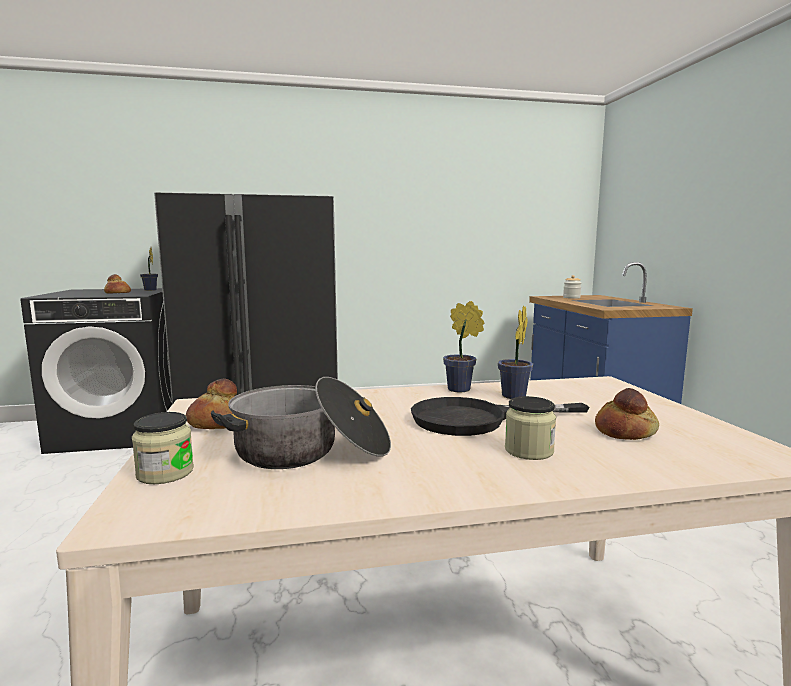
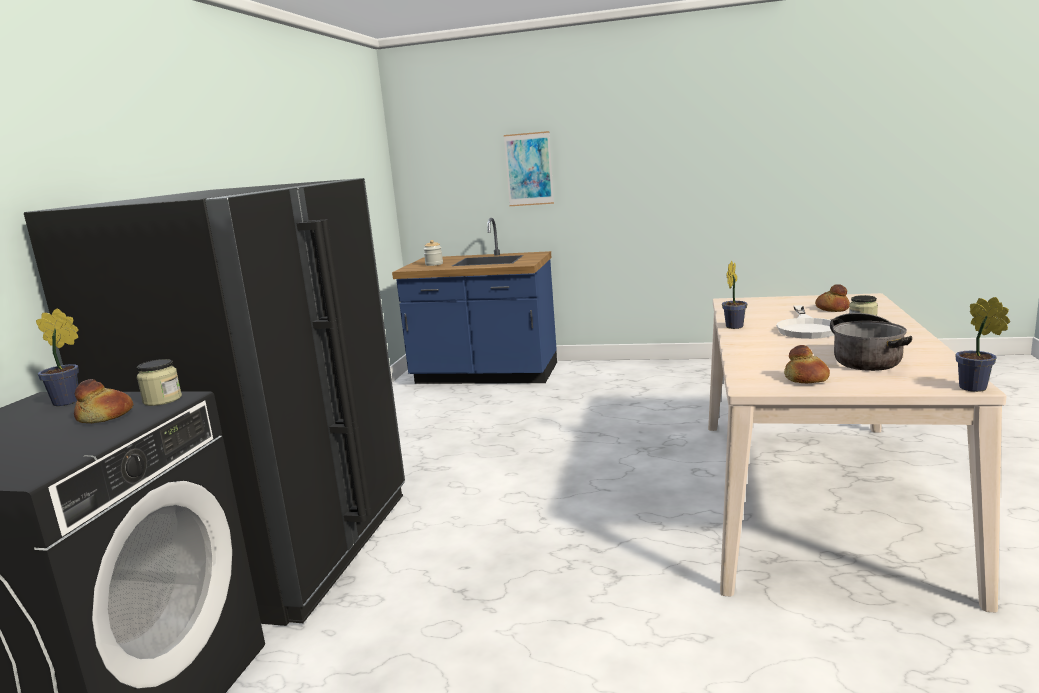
camera: 65 degrees left, 5 degrees up
(165, 473) = (905, 385): jar -> jar (162, 400)
(476, 419) = (806, 328): black frying pan -> white frying pan
(513, 397) = (758, 318): potted plant -> potted plant (976, 388)
(692, 213) = (529, 169): none -> picture

